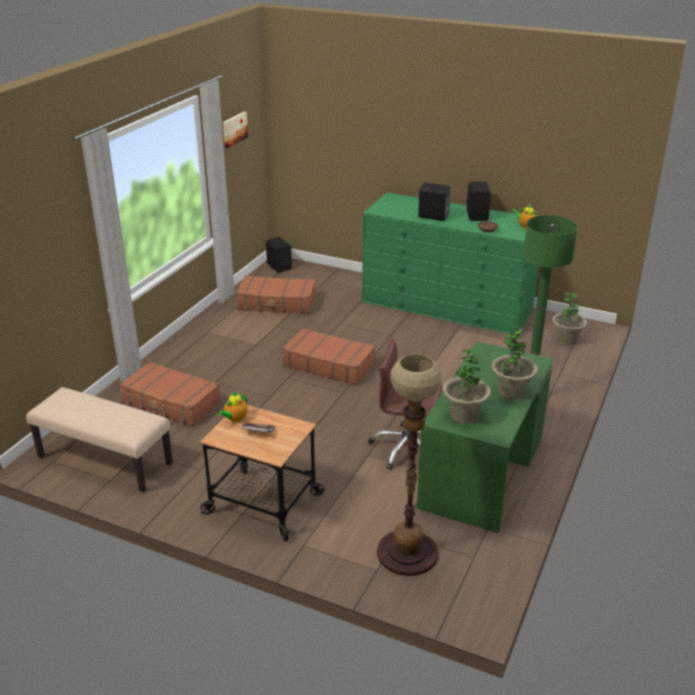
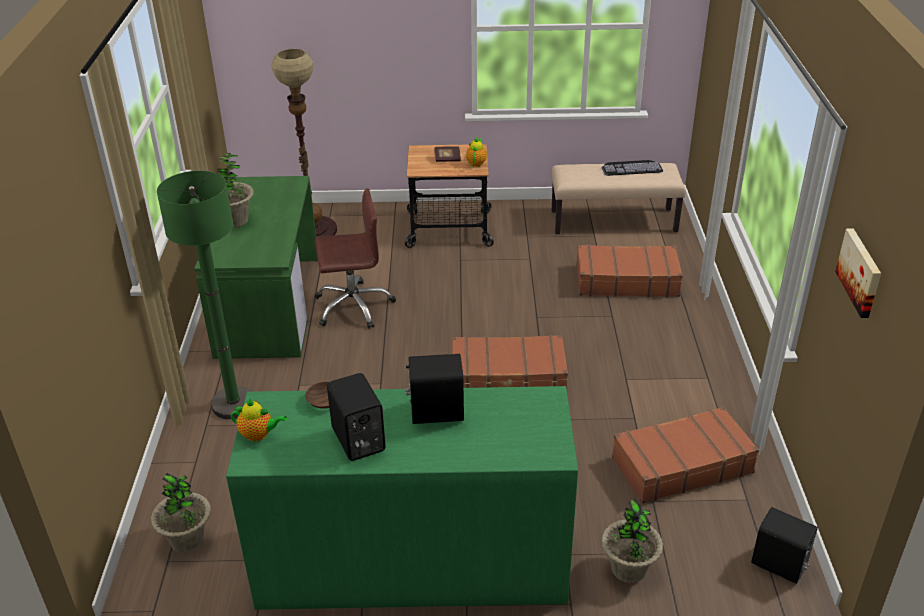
camera: 155 degrees right, 5 degrees up
(77, 412) = (631, 167): none -> keyboard
(464, 415) = (273, 190): potted plant -> potted plant (628, 569)

